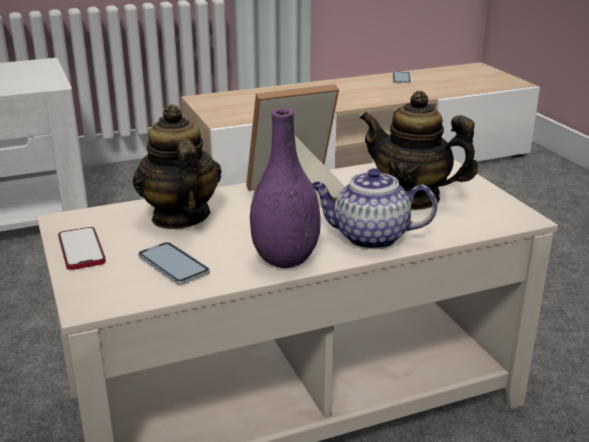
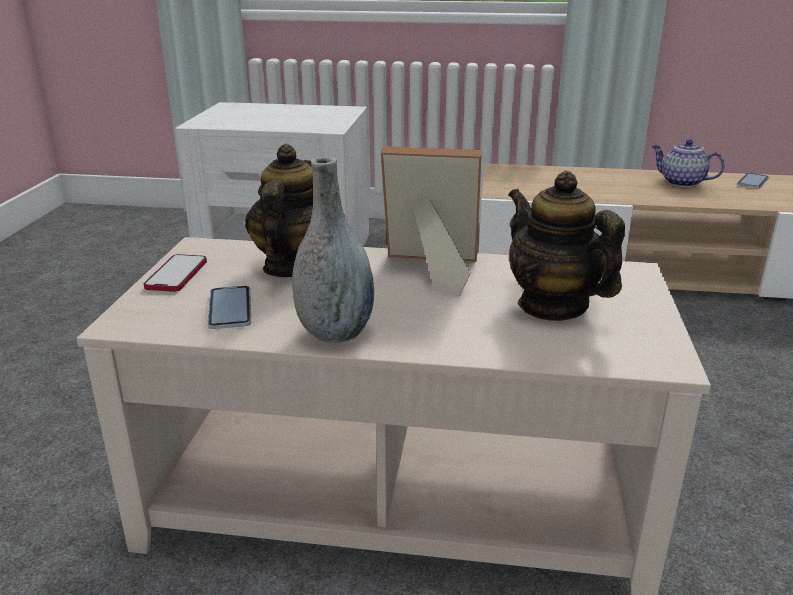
camera: 30 degrees right, 0 degrees up
(285, 259) = (335, 333): purple vase -> grey vase
(369, 238) = (449, 335): teapot -> teapot (681, 182)

